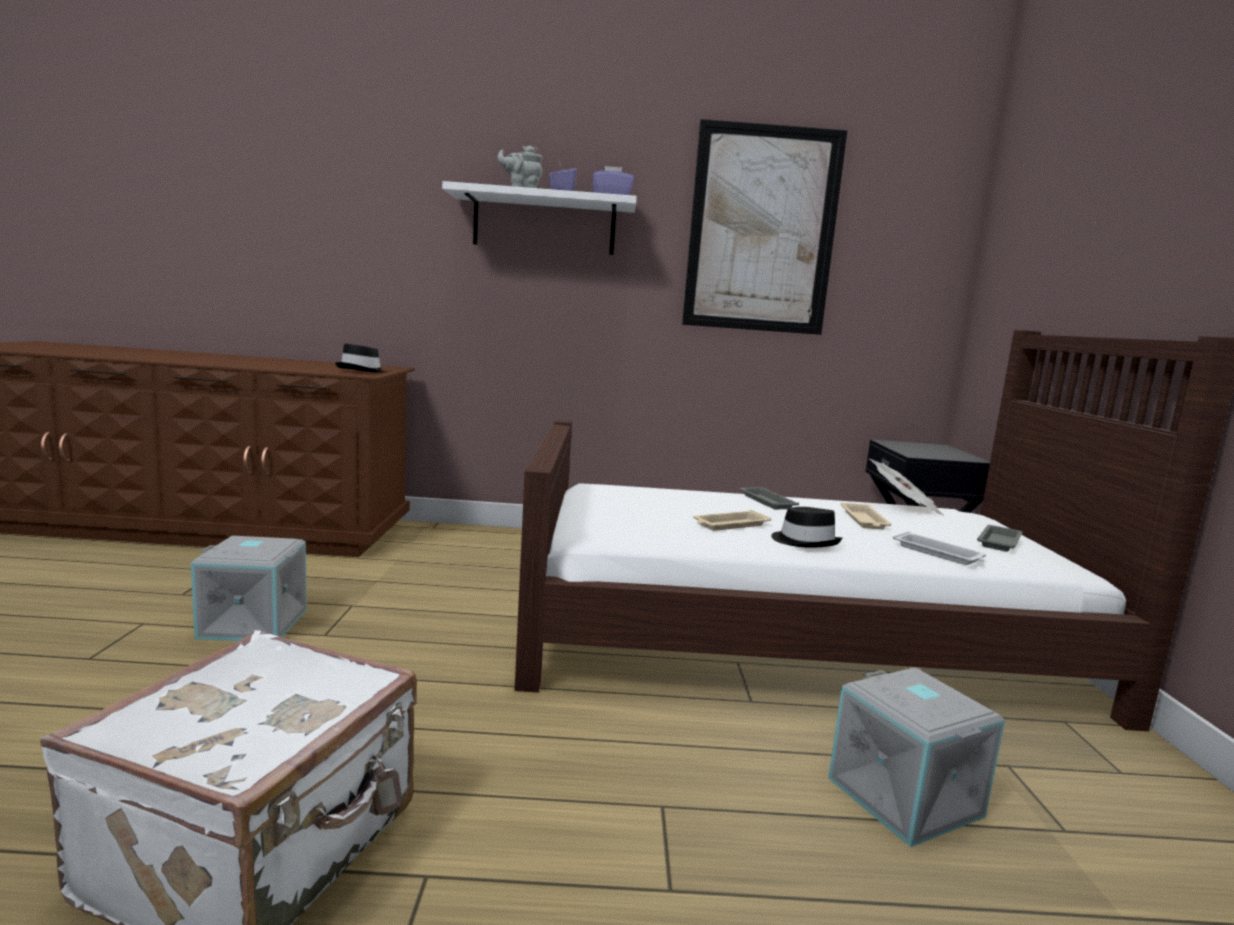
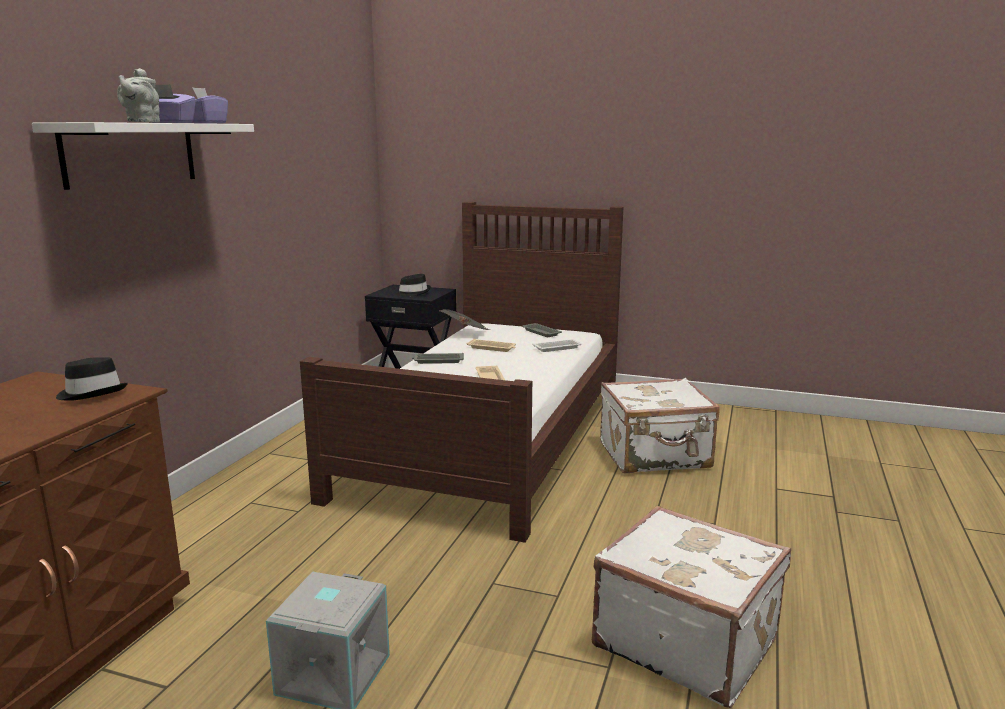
camera: 70 degrees left, 5 degrees up
(762, 230) = (283, 138): picture -> none
(805, 542) = (530, 369): black hat -> black hat (413, 293)
(907, 797) = (655, 456): grey storage box -> white suitcase

